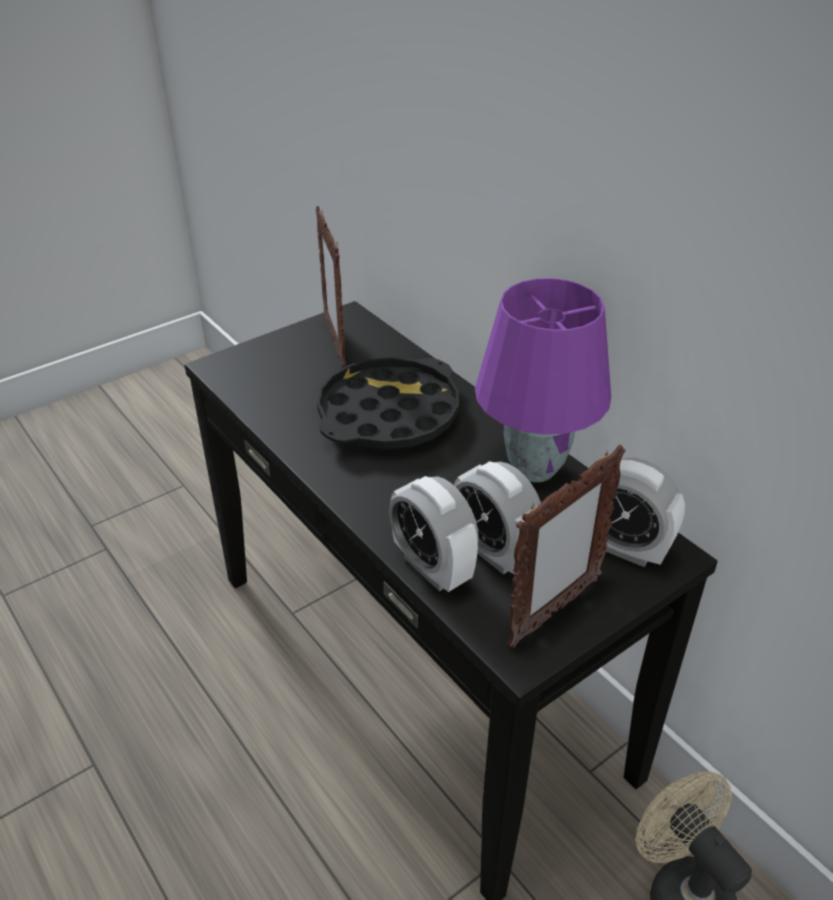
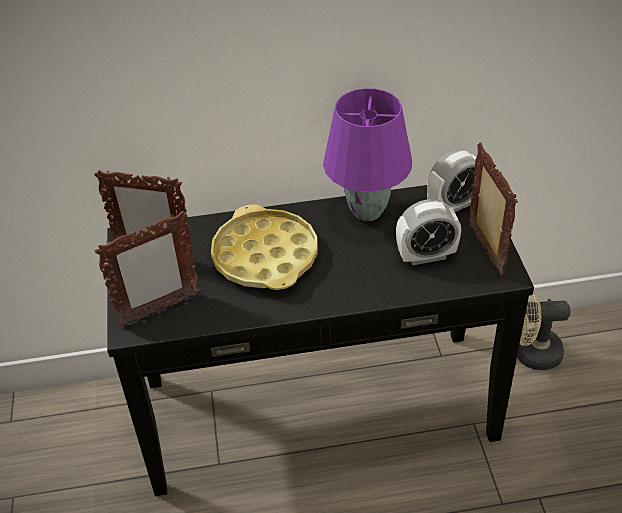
camera: 60 degrees left, 5 degrees up
(256, 373) = (159, 309): none -> picture frame
(388, 414) = (265, 256): black tray -> yellow tray
(432, 568) = (423, 286): alarm clock -> none

